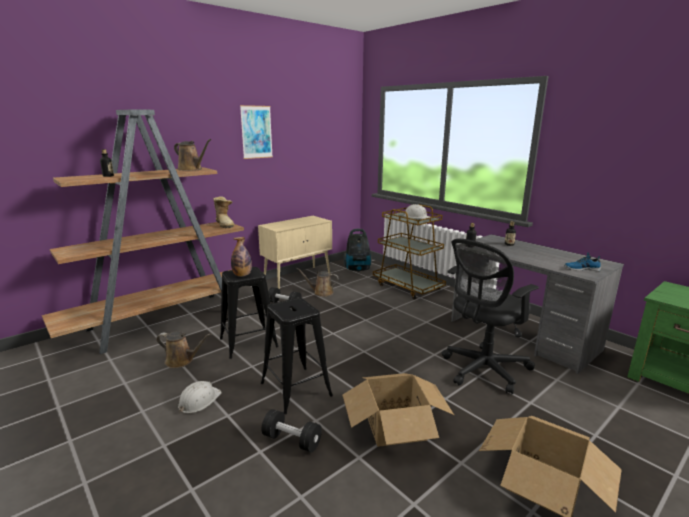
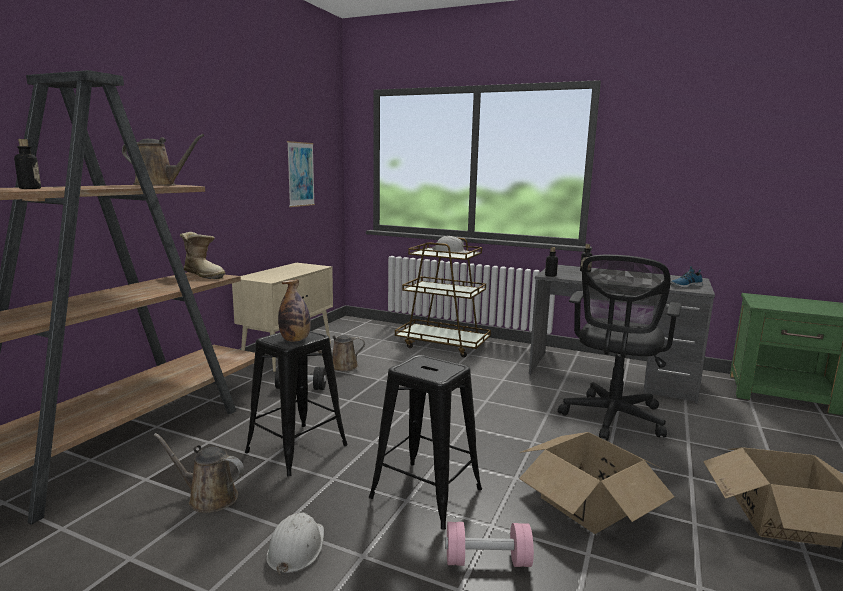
camera: 25 degrees left, 5 degrees down
(182, 361) = (208, 497): brown watering can -> brown watering can turned 150 degrees counterclockwise
(256, 132) = (227, 137): picture -> picture (300, 174)
(292, 440) = (487, 561): black dumbbell -> pink dumbbell
(358, 269) = (361, 333): vacuum cleaner -> none

